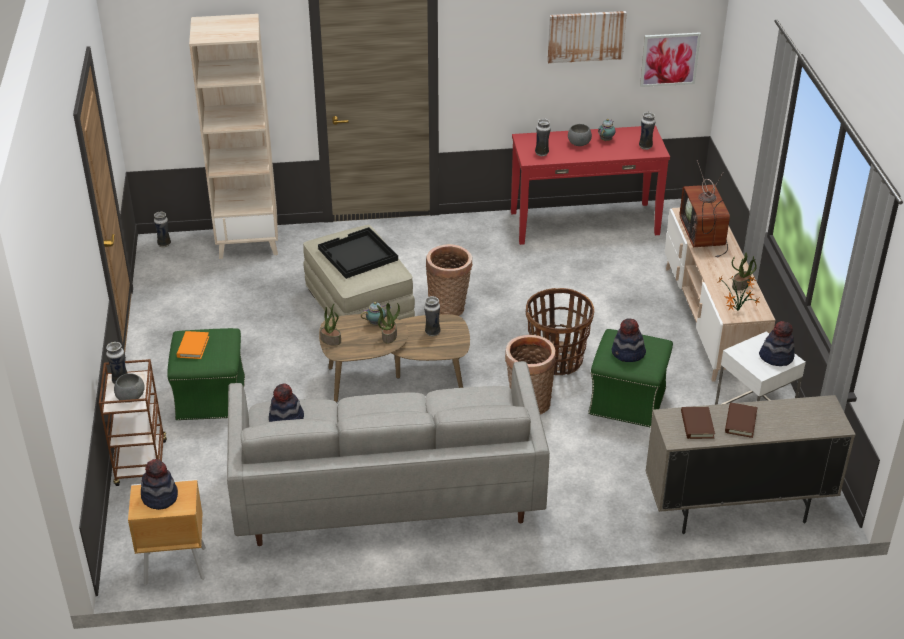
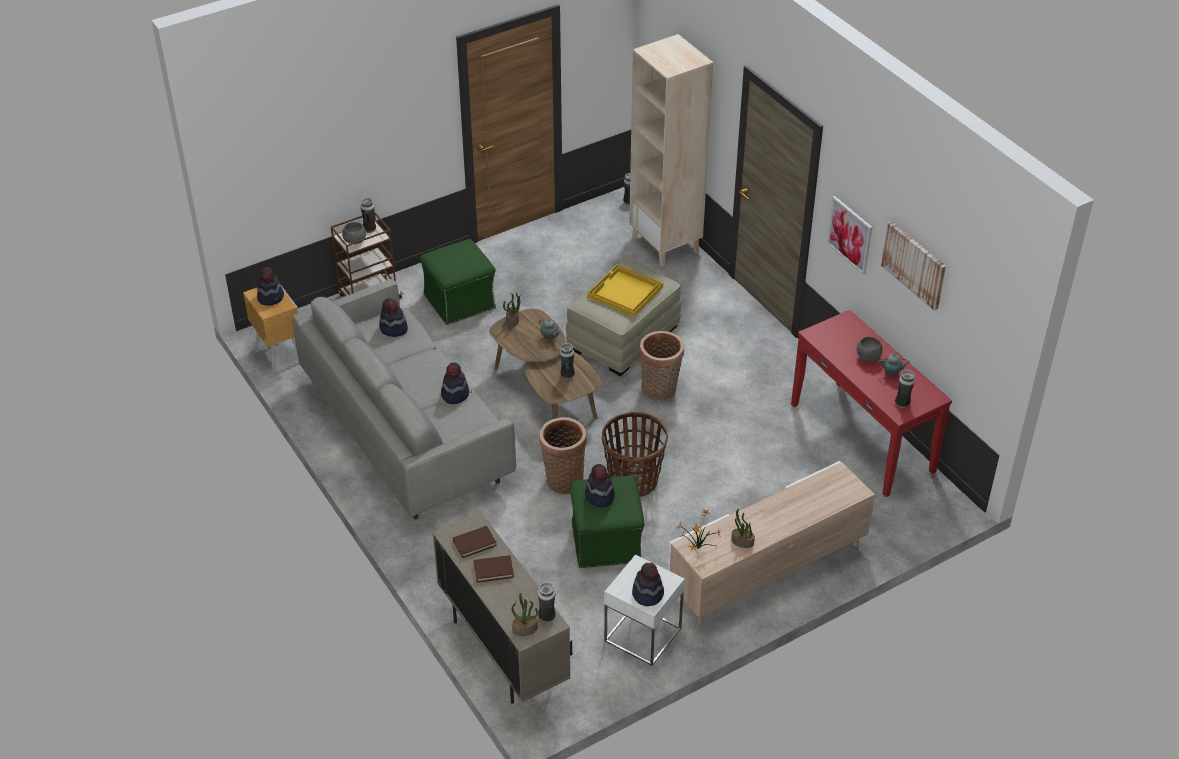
camera: 65 degrees right, 5 degrees up
(193, 347) = (453, 253): orange book -> none
(357, 255) = (624, 292): black tray -> yellow tray
(389, 336) = (538, 350): potted plant -> potted plant (525, 629)
(426, 403) = (454, 394): none -> hat
(542, 153) = (830, 338): vase -> vase (547, 617)
(669, 59) = (974, 344): picture -> picture (850, 234)
(704, 235) = (809, 496): television -> none

